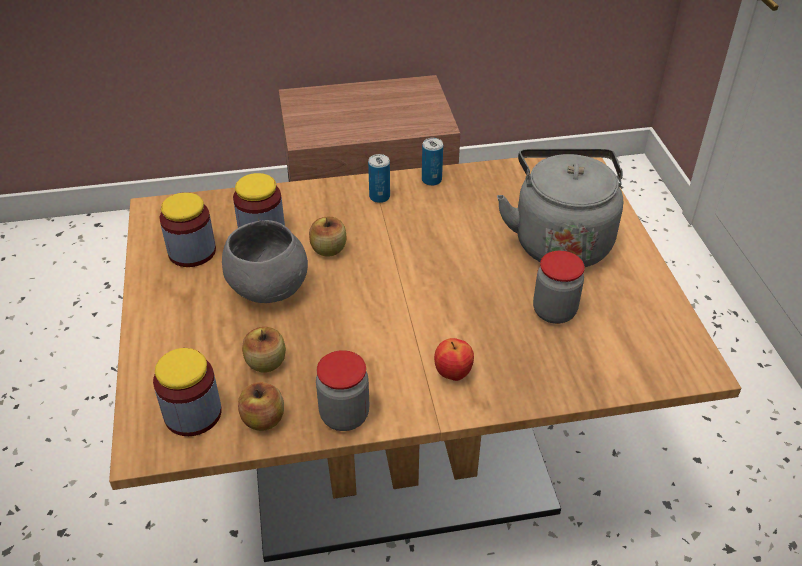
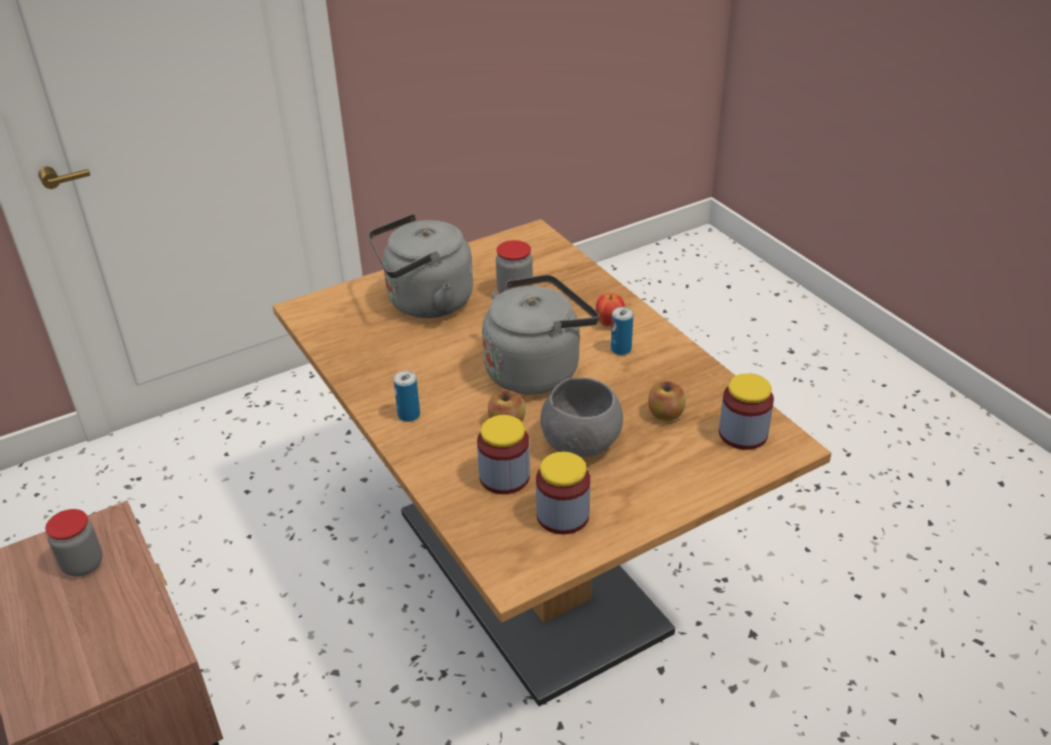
camera: 110 degrees left, 5 degrees down
(263, 420) = (718, 396): apple -> none
(344, 415) = (684, 360): jar -> jar (83, 564)
(398, 290) = (536, 369): none -> grey kettle
(431, 180) = (365, 389): can -> can (621, 349)

